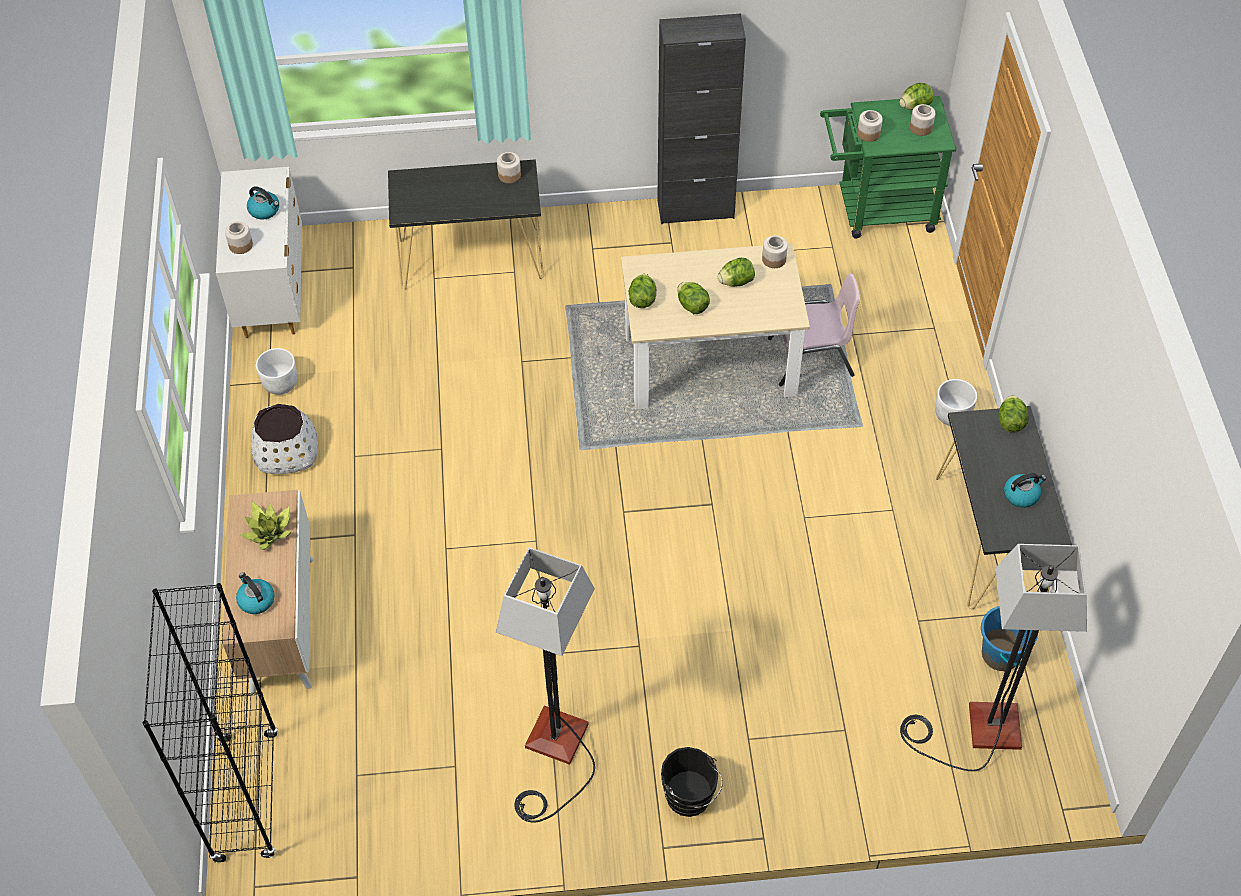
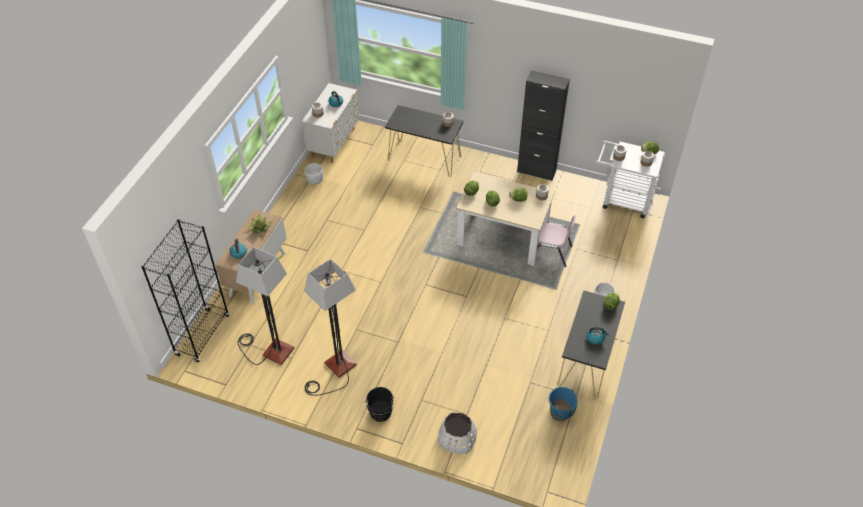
camera: 25 degrees right, 5 degrees down
(286, 451) = (301, 207): white planter -> white planter (457, 438)
(877, 210) = (622, 200): green cart -> white cart
(977, 731) = (528, 441): floor lamp -> floor lamp (270, 350)

